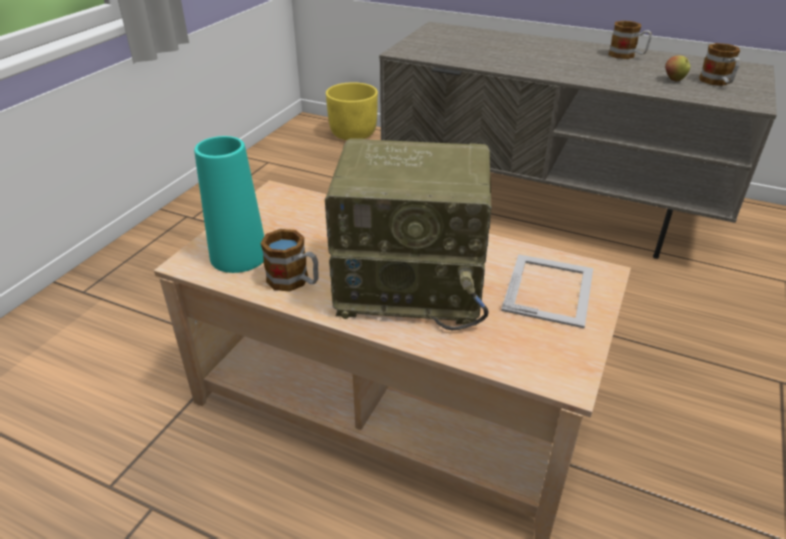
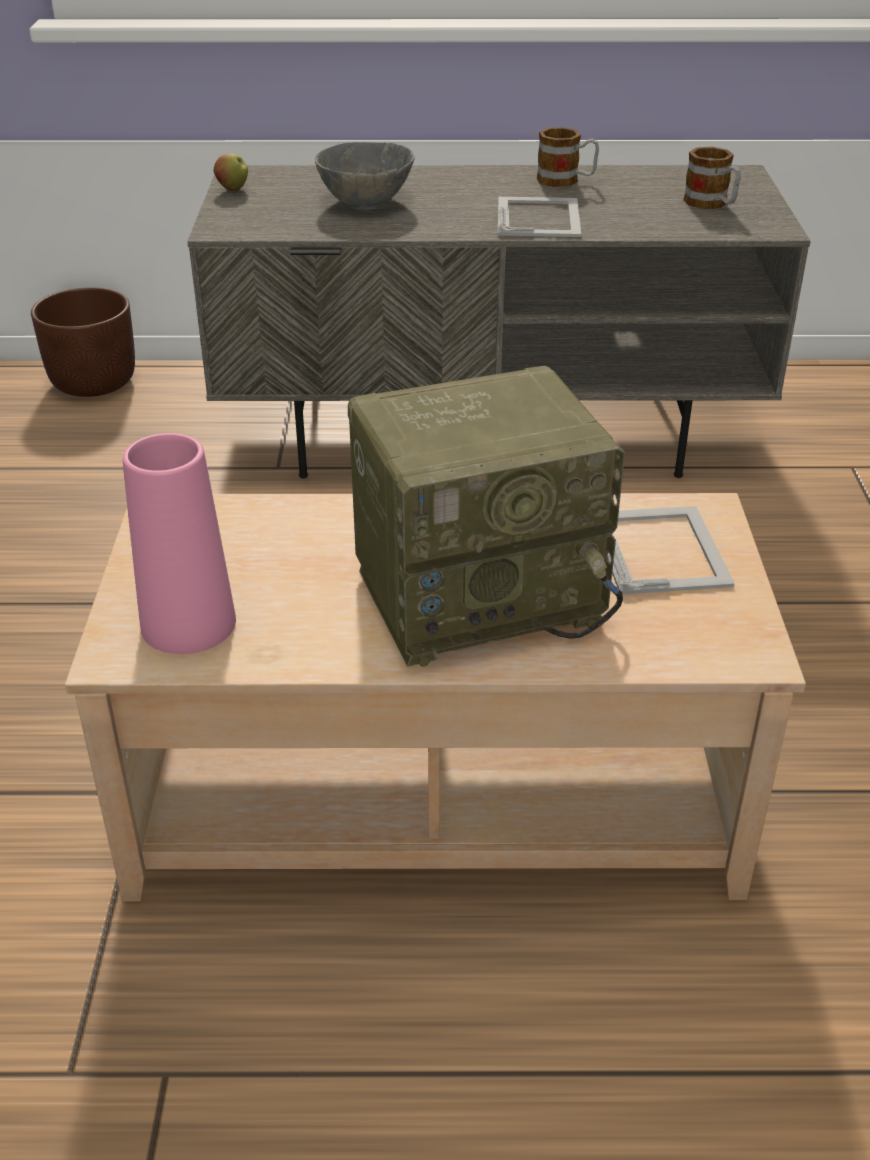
camera: 25 degrees left, 0 degrees up
(239, 256) = (188, 624): turquoise vase -> pink vase
(294, 281) = (308, 637): mug -> none
(353, 134) = (93, 382): yellow planter -> brown planter
(494, 49) = (365, 201): none -> grey bowl
(593, 72) = (539, 217): none -> picture frame
(674, 80) = (654, 210): apple -> apple (233, 189)

